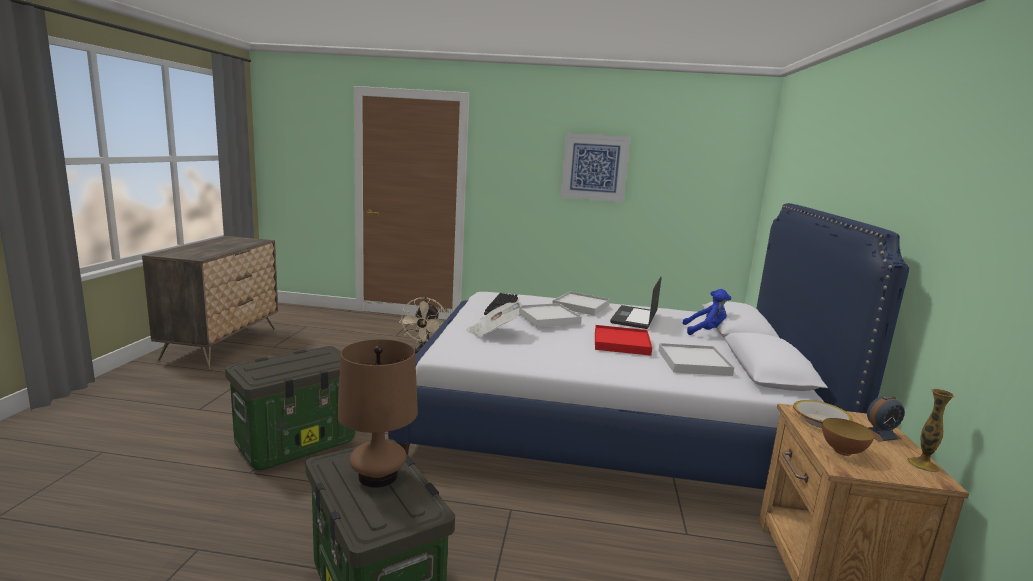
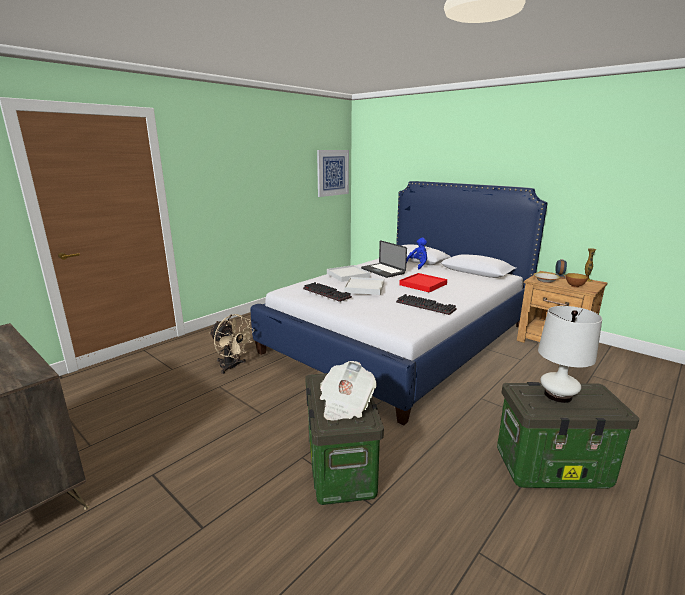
camera: 55 degrees left, 5 degrees up
(378, 476) = (558, 395): brown table lamp -> white table lamp
(493, 332) = (376, 308): newspaper -> newspaper (345, 405)
(541, 354) = (427, 306): none -> keyboard
(594, 167) = (265, 172): picture -> picture (332, 172)
(694, 363) = (461, 280): white tray -> none

